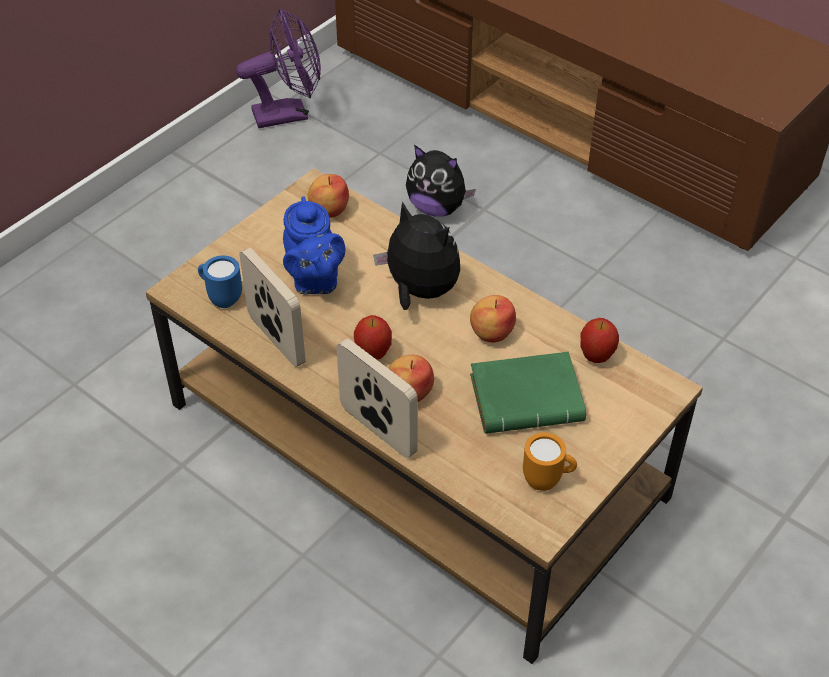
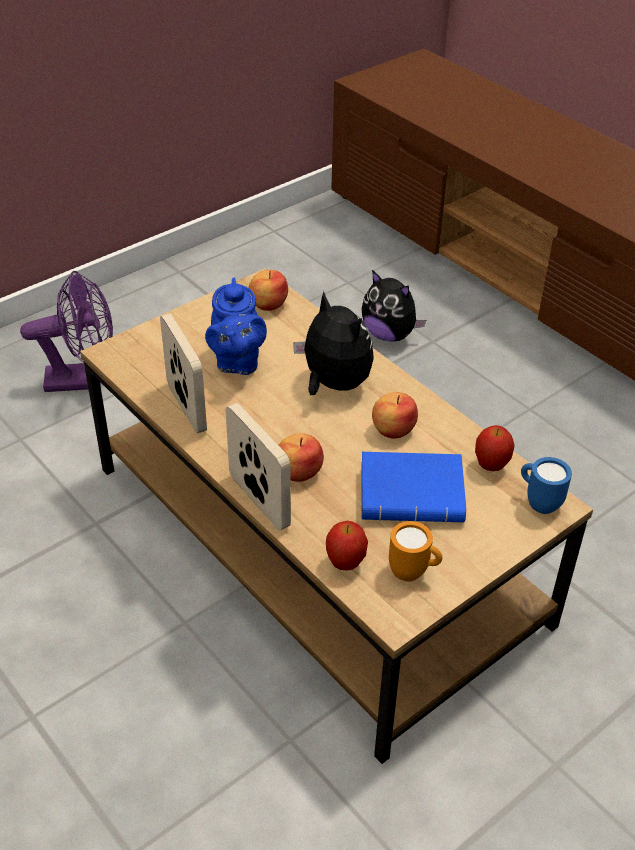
camera: 10 degrees right, 5 degrees down
(221, 298) = (147, 365): blue mug -> blue mug (538, 502)
(289, 113) = (274, 240): purple fan -> purple fan (83, 380)
(373, 354) = (274, 433): apple -> apple (345, 563)
(528, 397) = (414, 493): green book -> blue book

